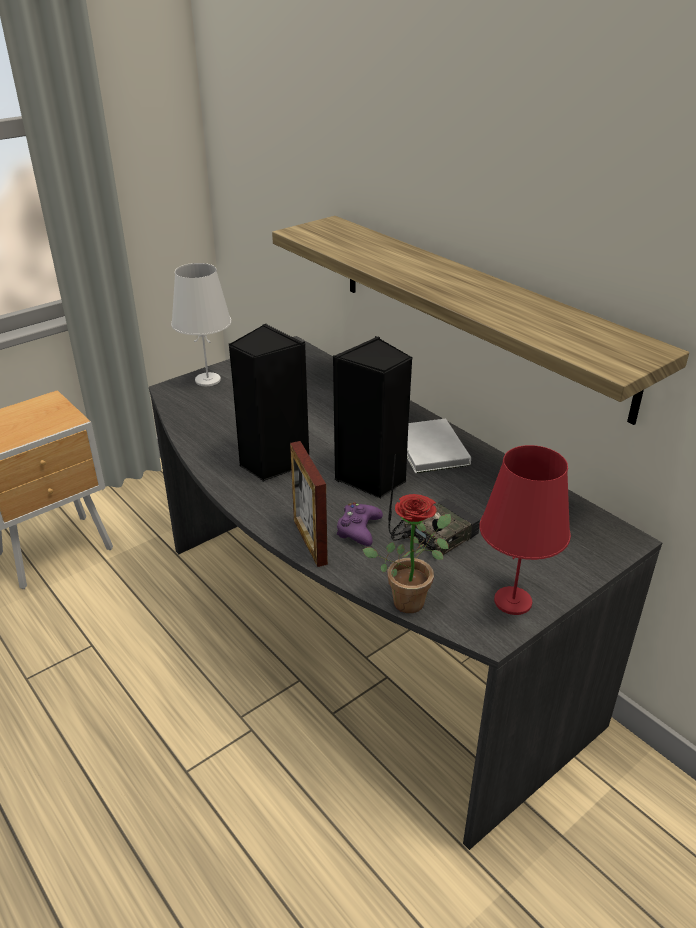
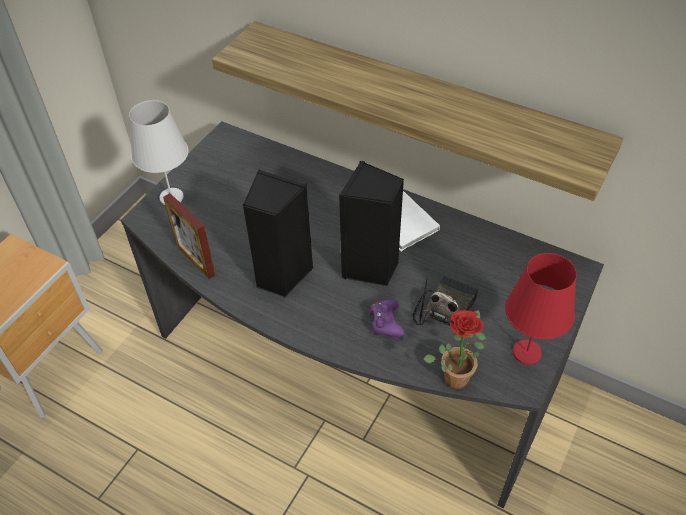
camera: 20 degrees left, 15 degrees up
(310, 542) = (355, 346): picture frame -> picture frame (196, 261)

